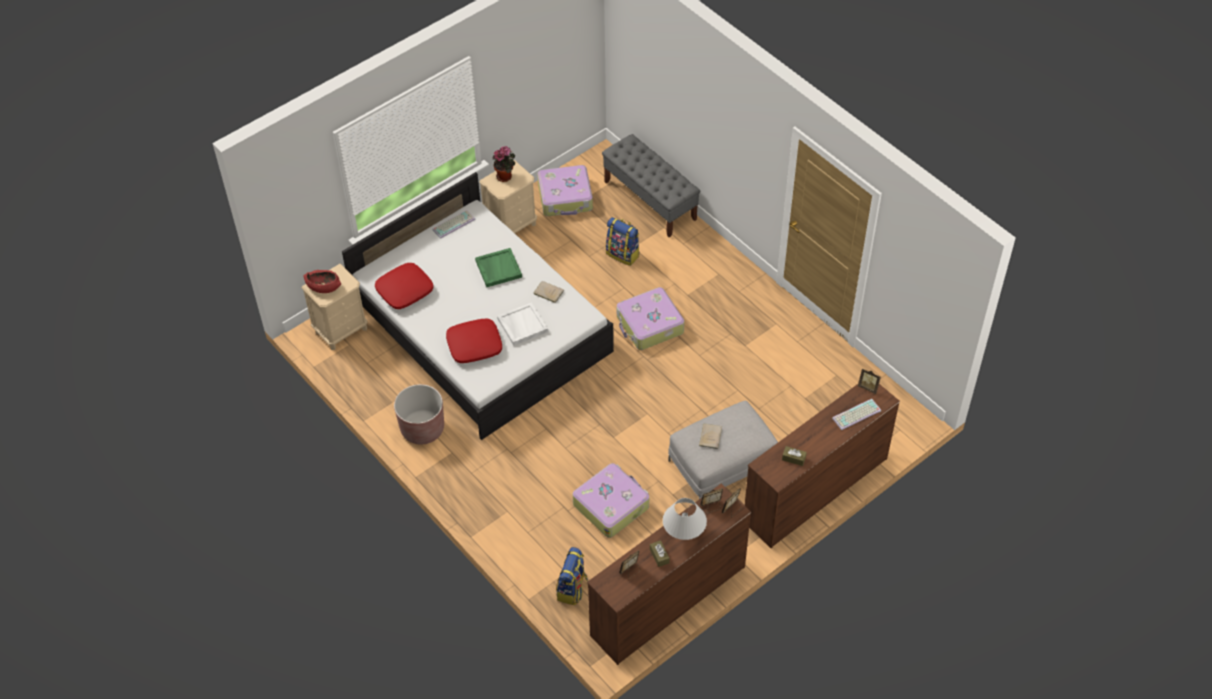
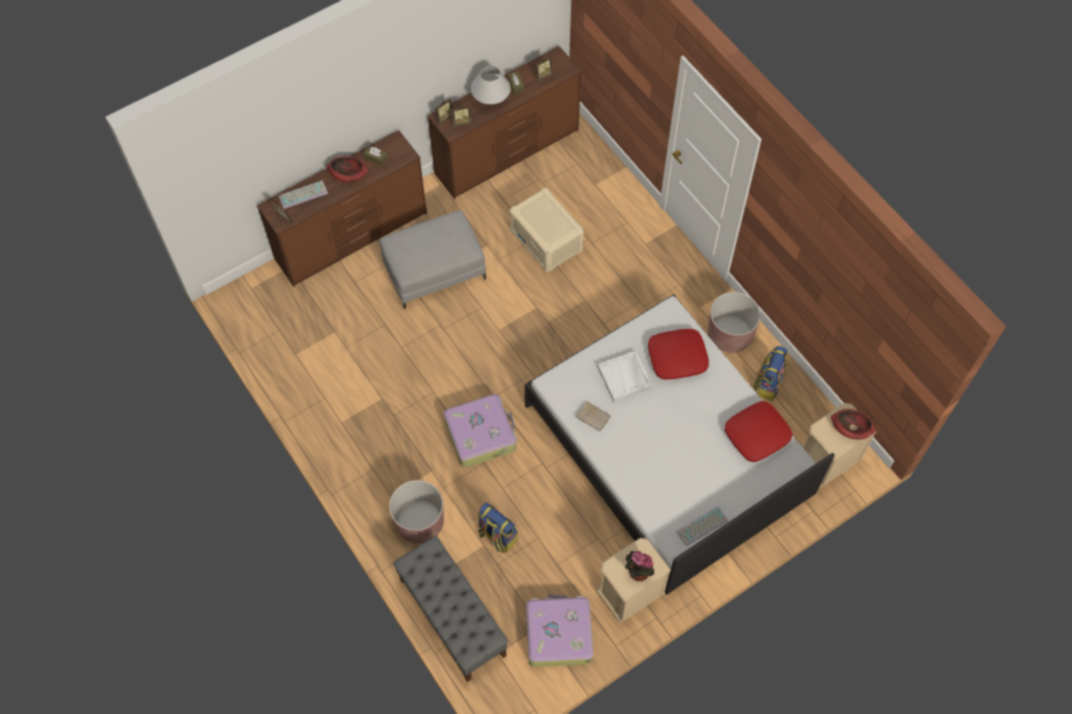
camera: 175 degrees left, 10 degrees up
(498, 269) = (649, 454): green tray -> none
(572, 589) = (590, 169): backpack -> backpack (768, 383)
(611, 505) = (546, 240): suitcase -> beige storage box
(689, 258) = (420, 522): none -> brown planter
(710, 436) = (444, 243): beige book -> none
(817, 439) = (348, 174): none -> red bowl

